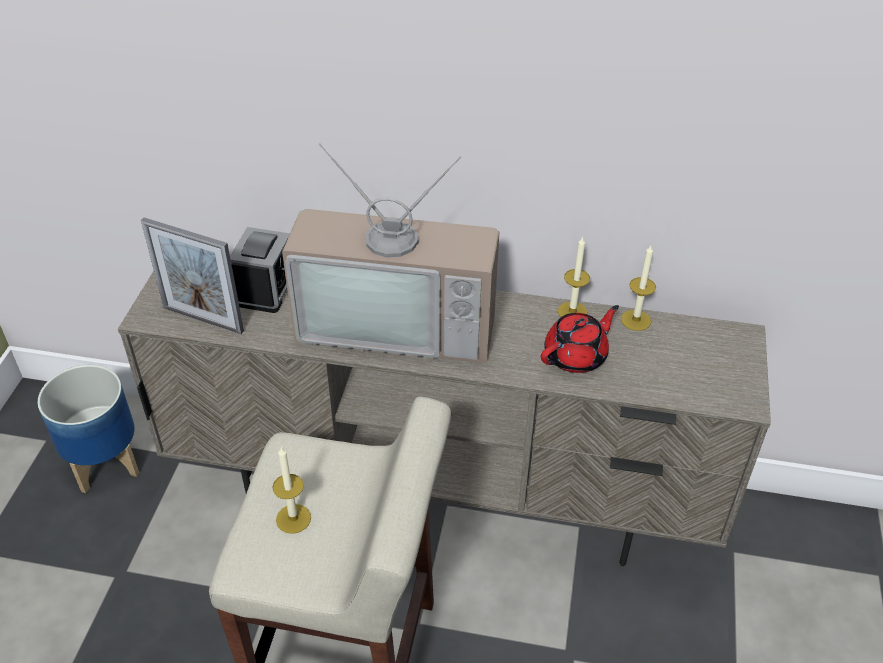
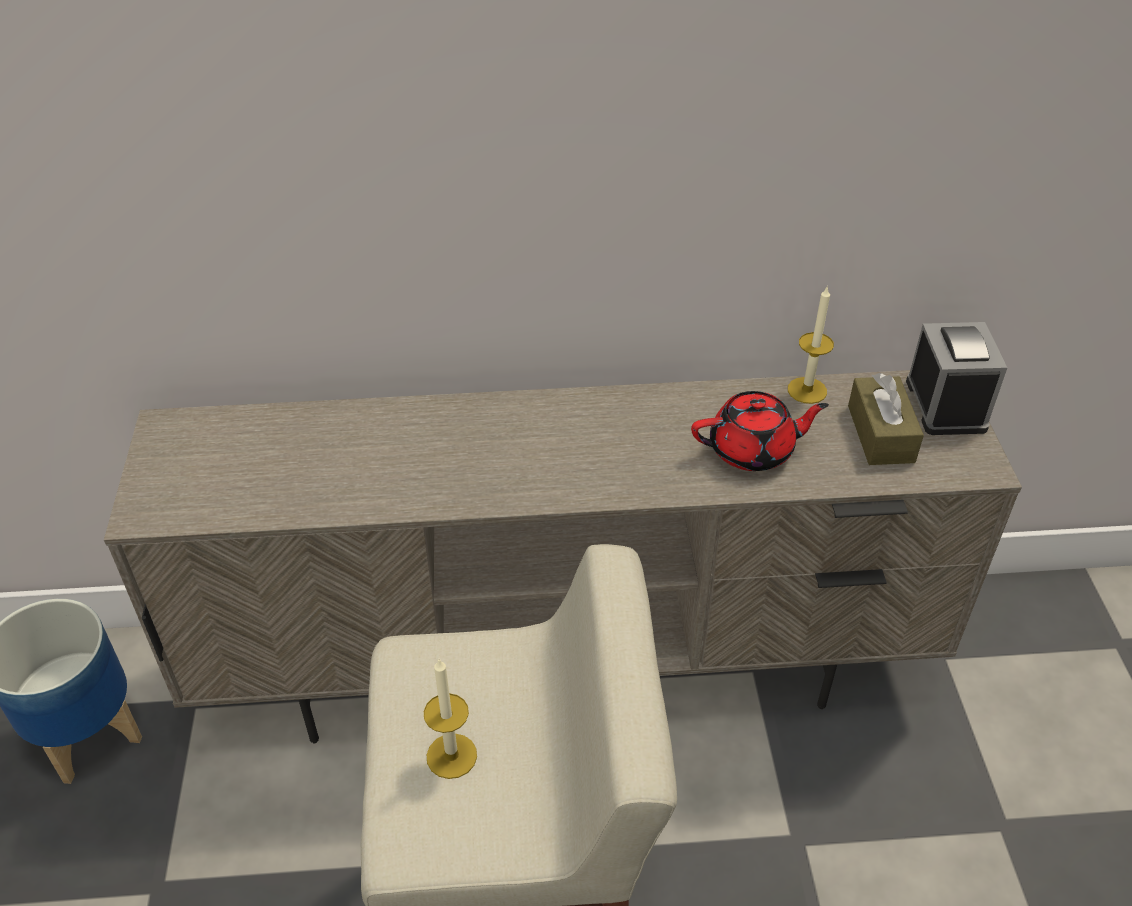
camera: 15 degrees left, 0 degrees up
(203, 319) = (227, 501): picture frame -> none
(266, 289) = (304, 442): alarm clock -> alarm clock (945, 405)
(399, 321) = (505, 450): television -> none
(572, 312) = (724, 395): candle -> none
(576, 356) = (753, 450): red teapot -> red teapot turned 45 degrees clockwise
(678, 363) = (880, 434): none -> brown tissue box

